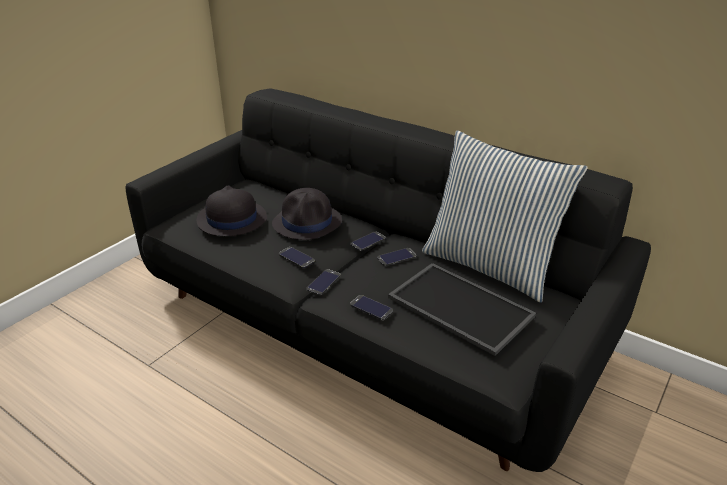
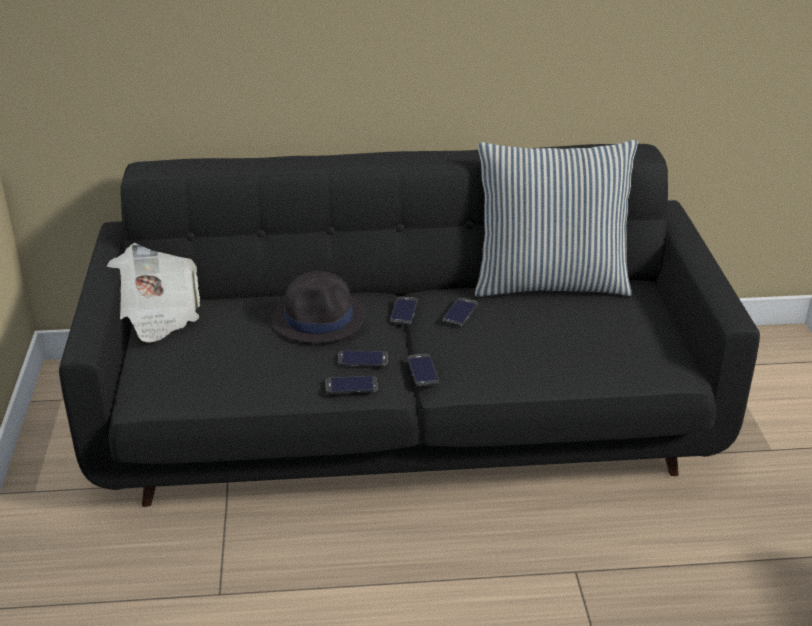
camera: 40 degrees left, 0 degrees up
(231, 219) = (225, 353): black hat -> none
(235, 185) = (156, 314): none -> newspaper
(371, 308) = (505, 369): phone -> phone (351, 385)
(457, 307) = (578, 331): tray -> none

